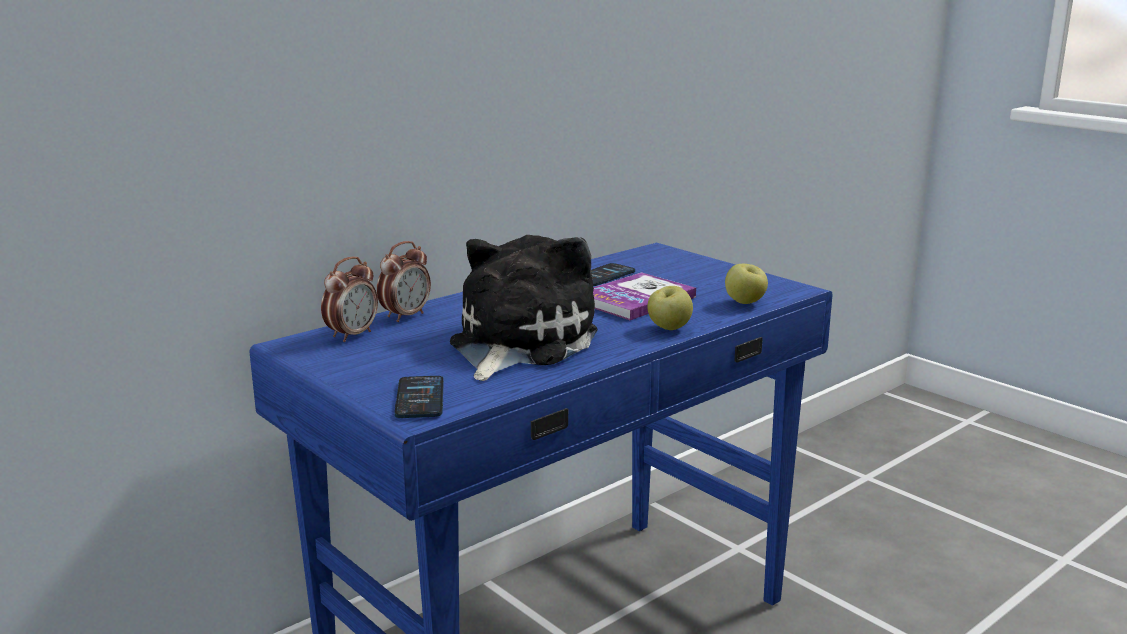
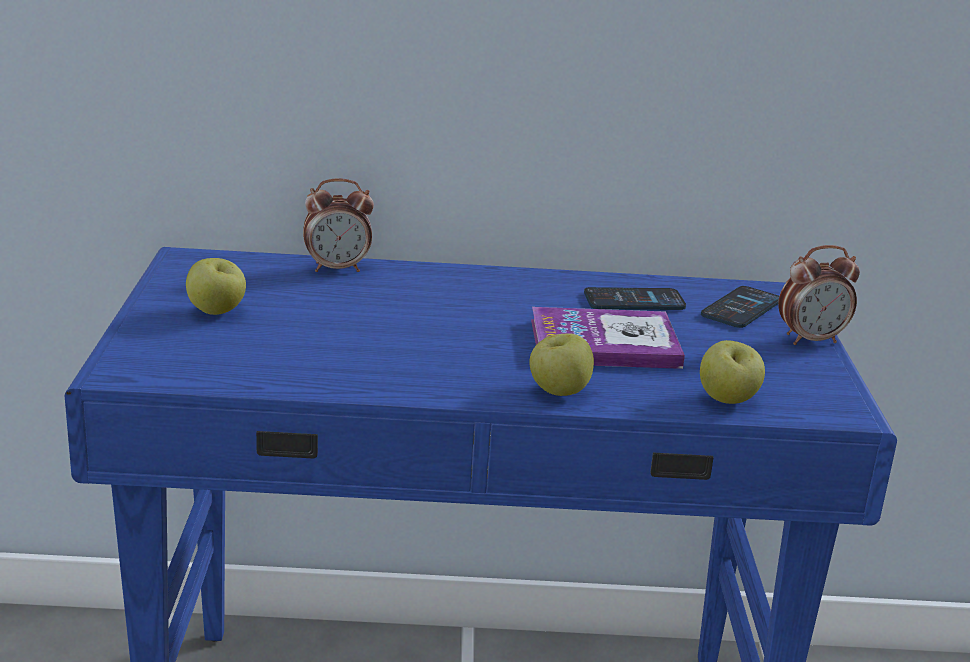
camera: 40 degrees right, 5 degrees up
(352, 335) = (251, 269): alarm clock -> alarm clock (811, 340)
(392, 364) = (217, 312): none -> apple
(420, 398) = (160, 356): phone -> phone (741, 309)
(517, 343) = (367, 340): plush toy -> none

